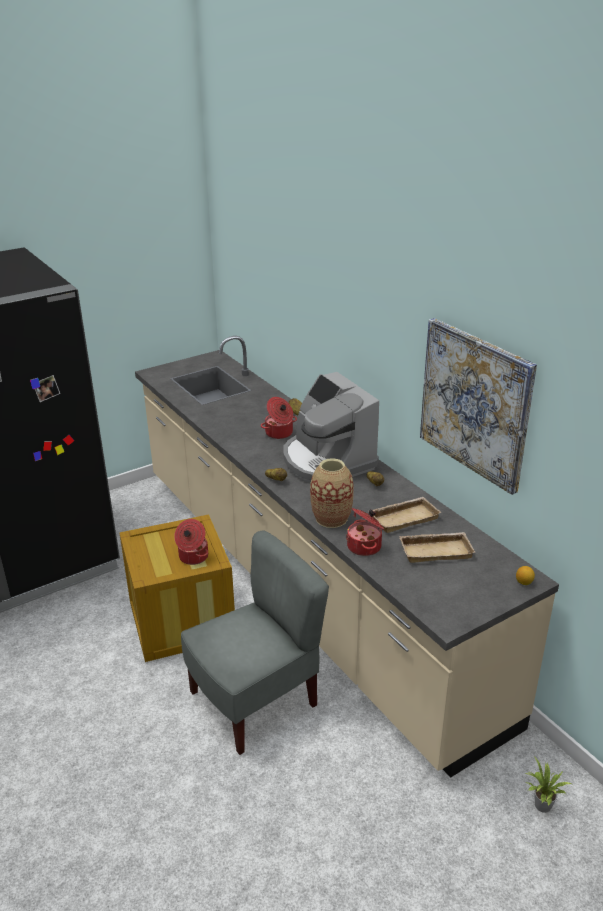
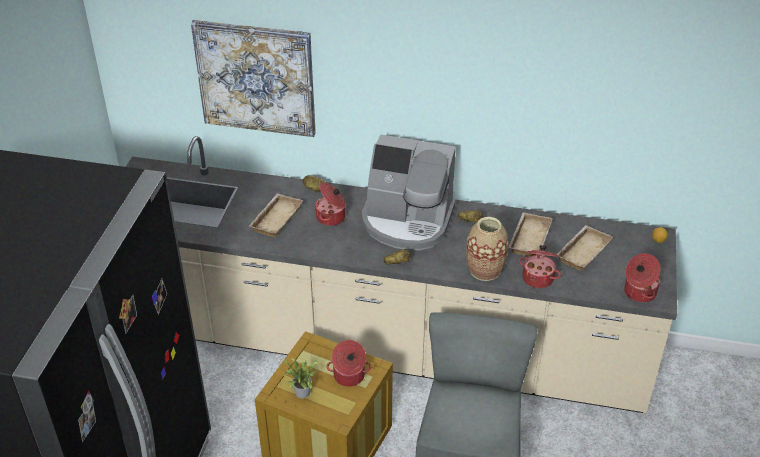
camera: 45 degrees left, 10 degrees up
(244, 416) = (275, 218): none -> beige tray
(436, 606) = (638, 292): none -> cooking pot
(475, 403) = (569, 117): picture -> picture (256, 78)
(541, 806) = (703, 390): potted plant -> potted plant (302, 394)

